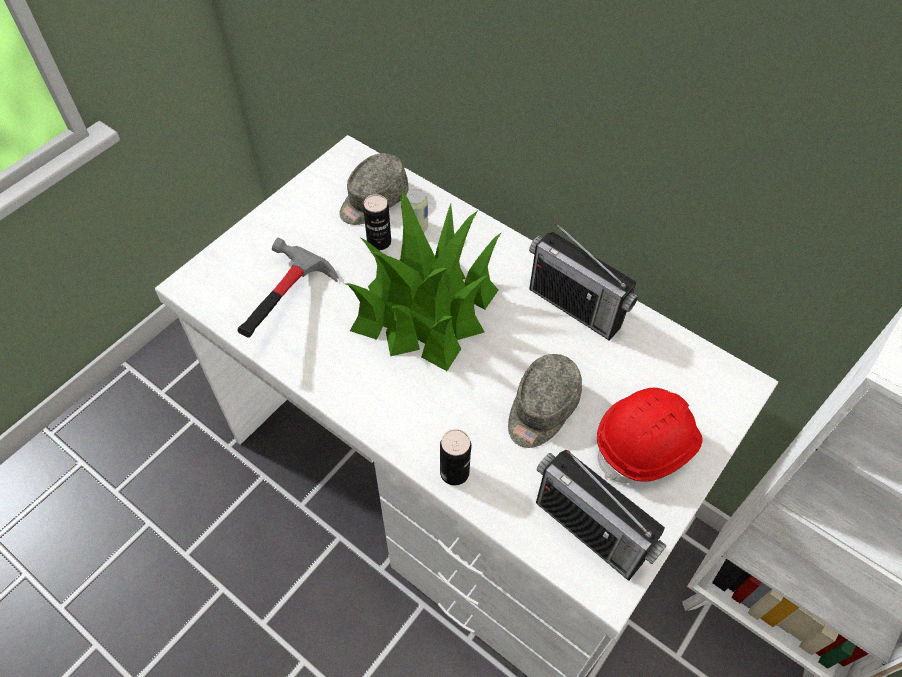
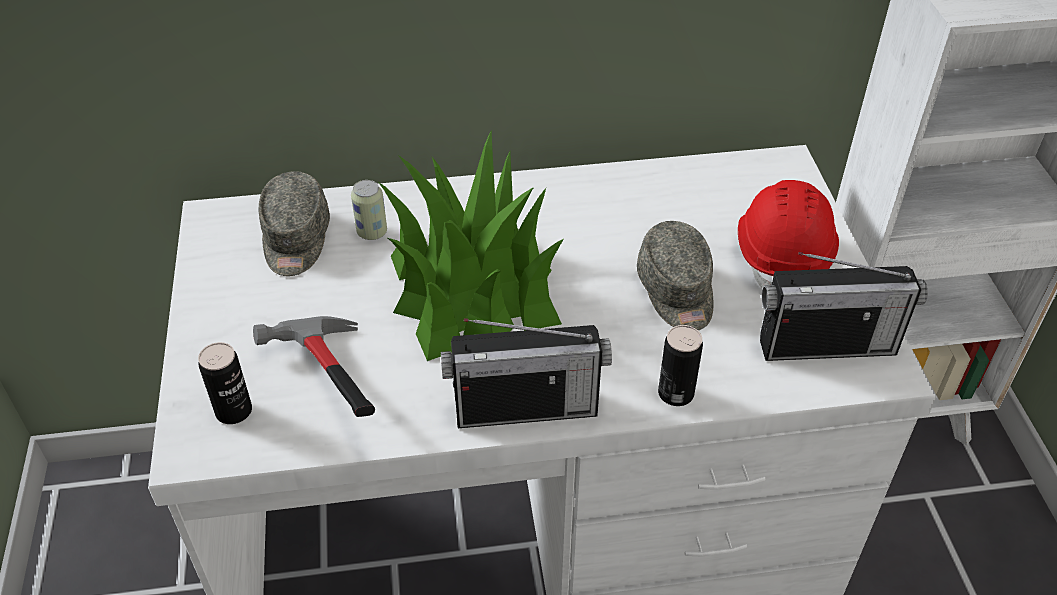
camera: 45 degrees left, 10 degrees down
(379, 242) = (351, 269): can -> can (234, 411)
(575, 307) = (598, 197): radio -> radio (526, 408)

